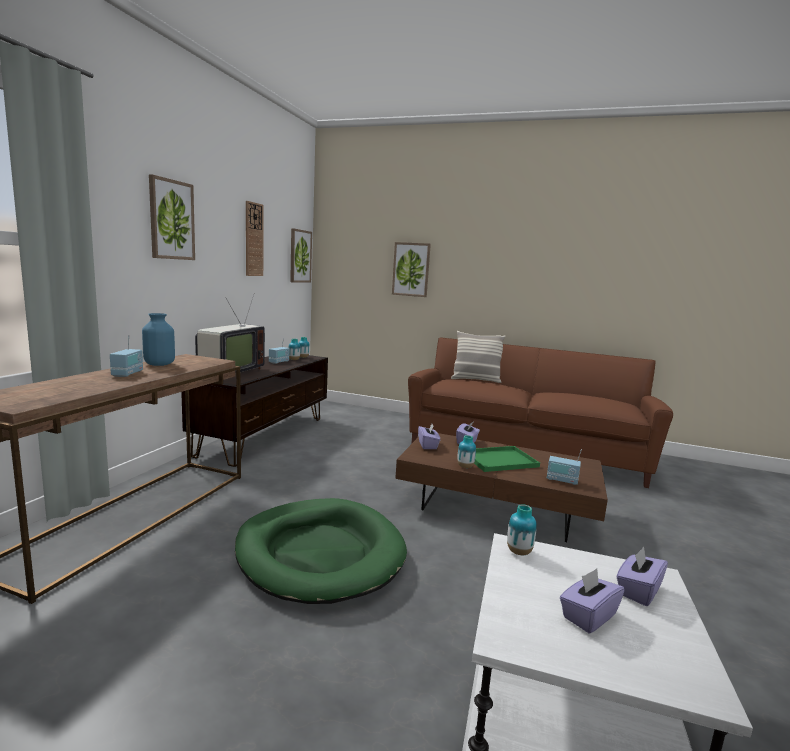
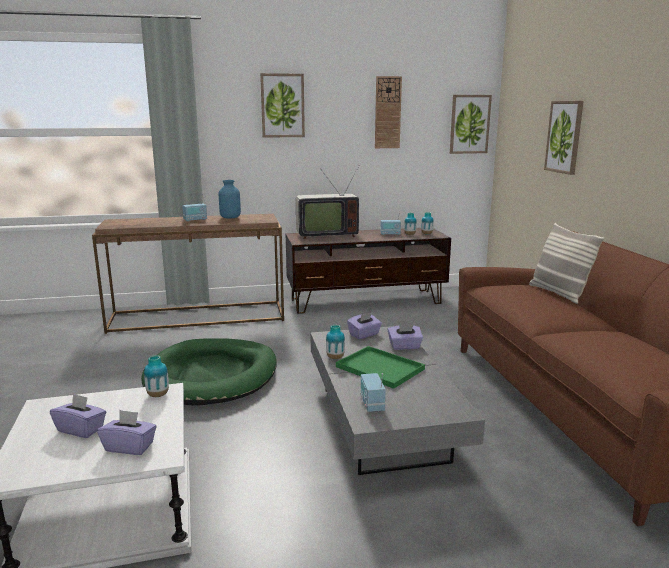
camera: 60 degrees right, 5 degrees up
(496, 507) = (383, 423): brown coffee table -> grey coffee table

